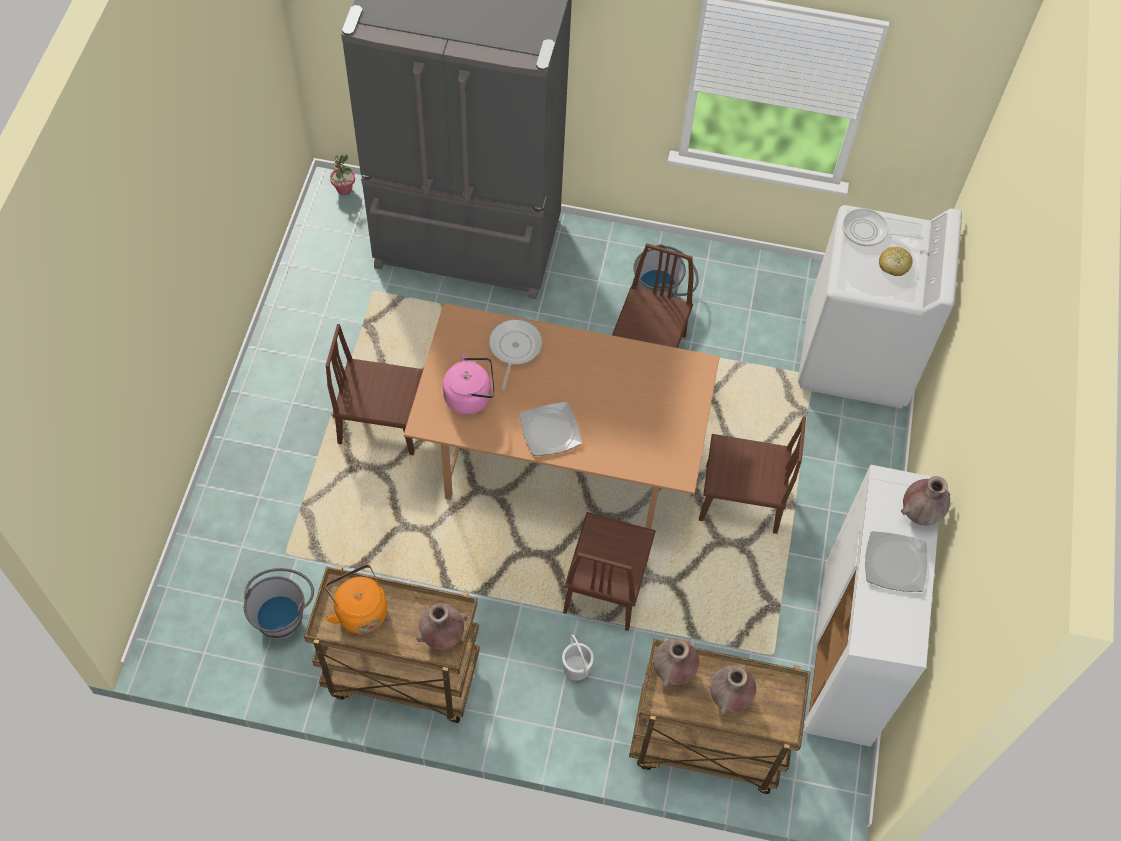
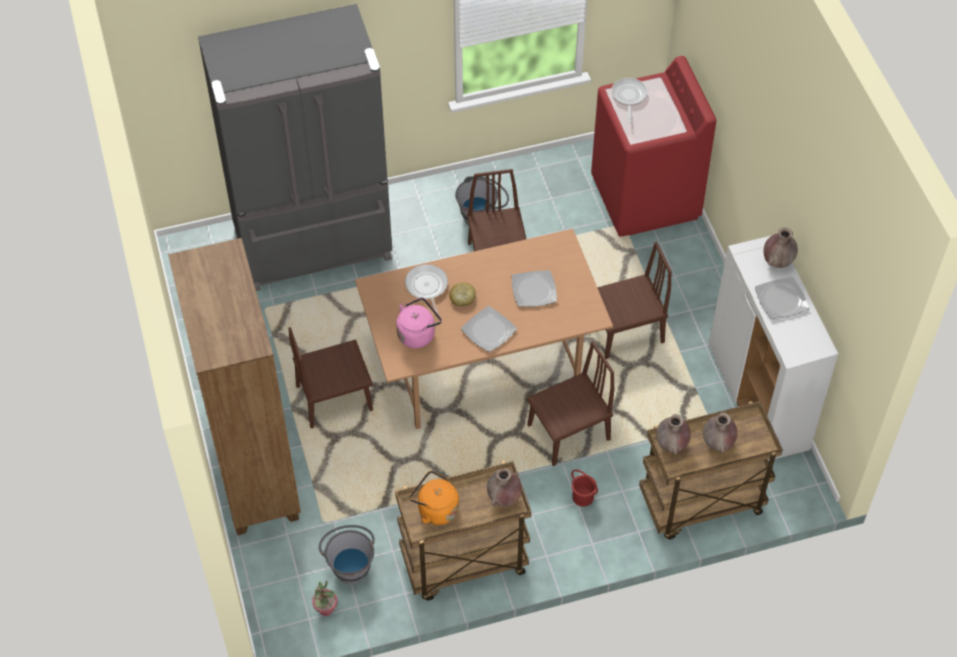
camera: 25 degrees left, 5 degrees down
(253, 464) = (256, 472): none -> brown bookcase
(344, 189) = (191, 244): potted plant -> potted plant (326, 609)
(577, 667) = (583, 496): white bucket -> red bucket
(606, 585) = (568, 433): brown chair -> brown chair turned 105 degrees counterclockwise
(630, 408) = (534, 290): none -> plate
(856, 356) = (645, 198): white washing machine -> red washing machine
(868, 232) = (628, 97): frying pan -> frying pan turned 105 degrees clockwise
(893, 265) = (659, 112): bread -> bread (462, 298)

